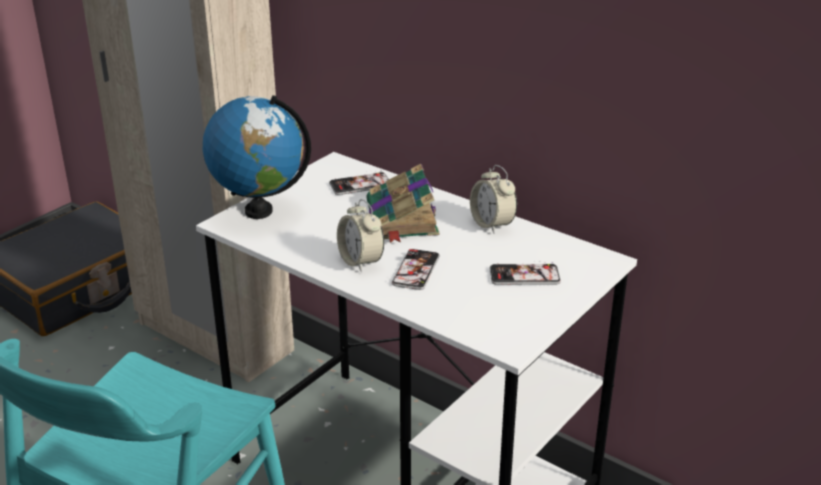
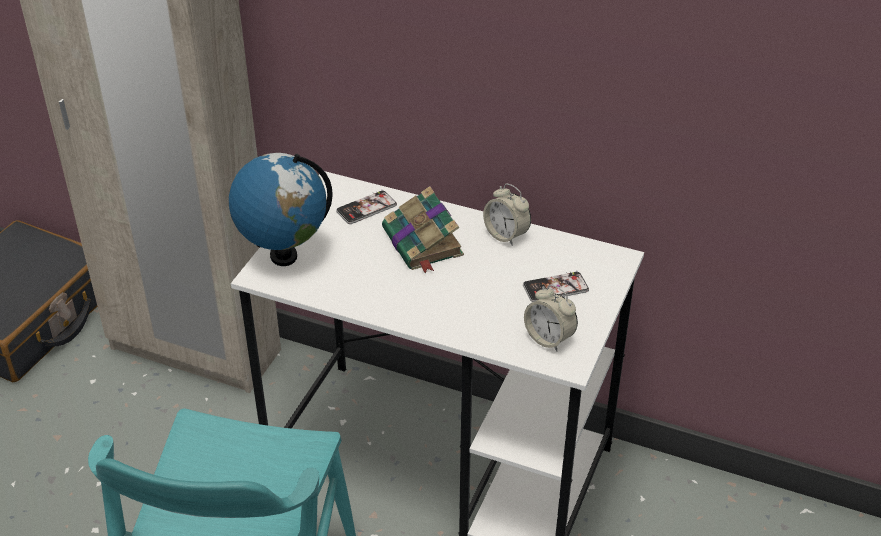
camera: 15 degrees left, 10 degrees up
(360, 261) = (405, 298): alarm clock -> alarm clock (549, 338)
(416, 270) = (459, 299): phone -> none

